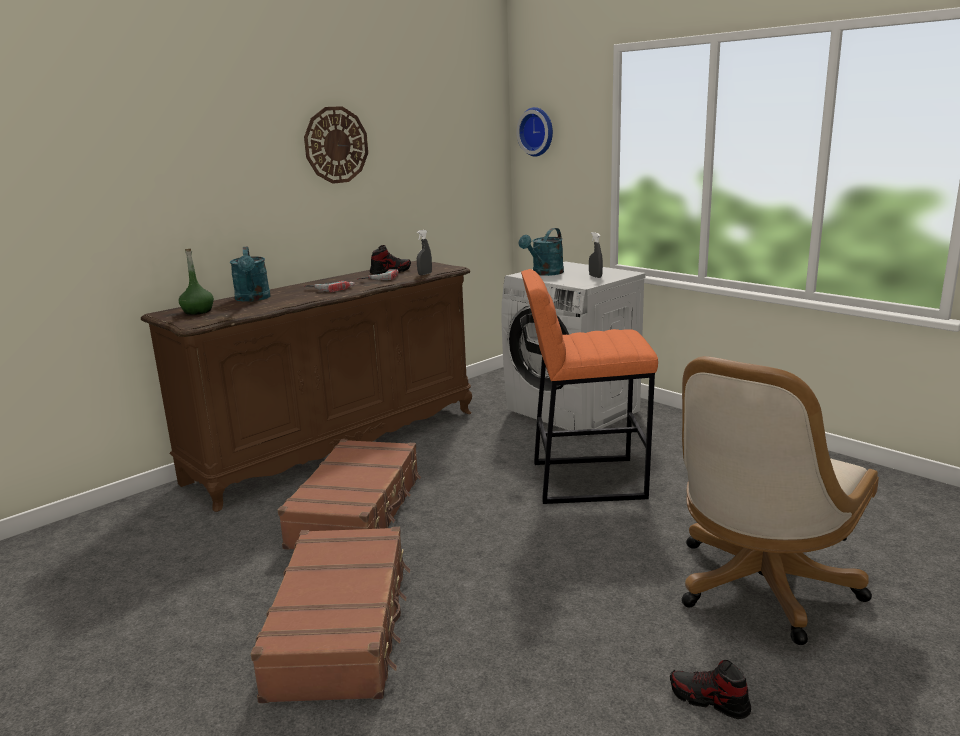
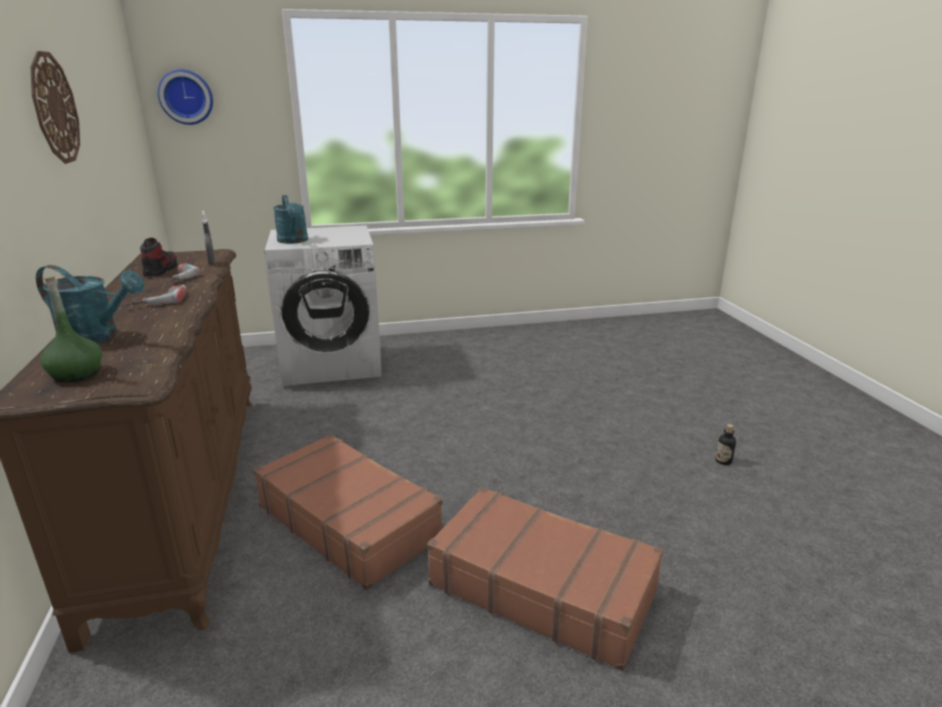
camera: 60 degrees left, 5 degrees up
(585, 480) = (443, 402): orange stool -> none
(595, 276) = (343, 235): grey spray bottle -> none
(709, 700) = (723, 461): shoe -> bottle
(759, 591) = (634, 405): office chair -> none

